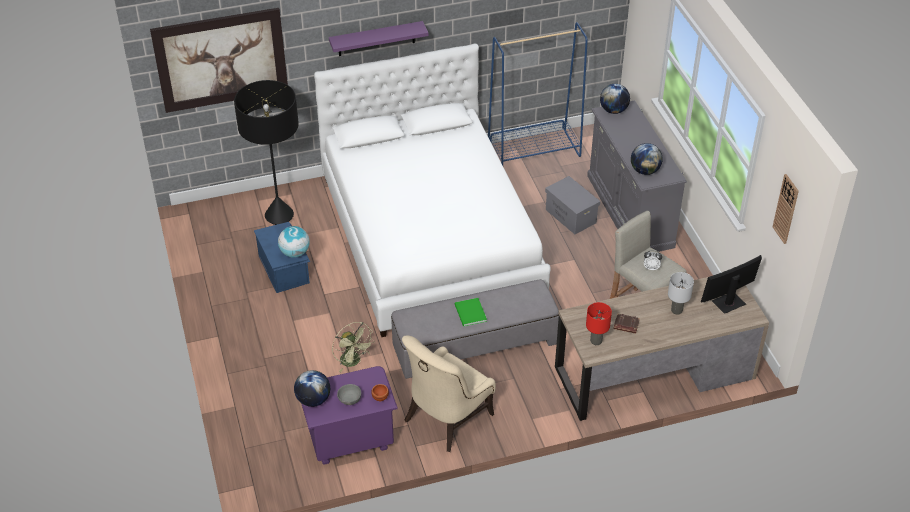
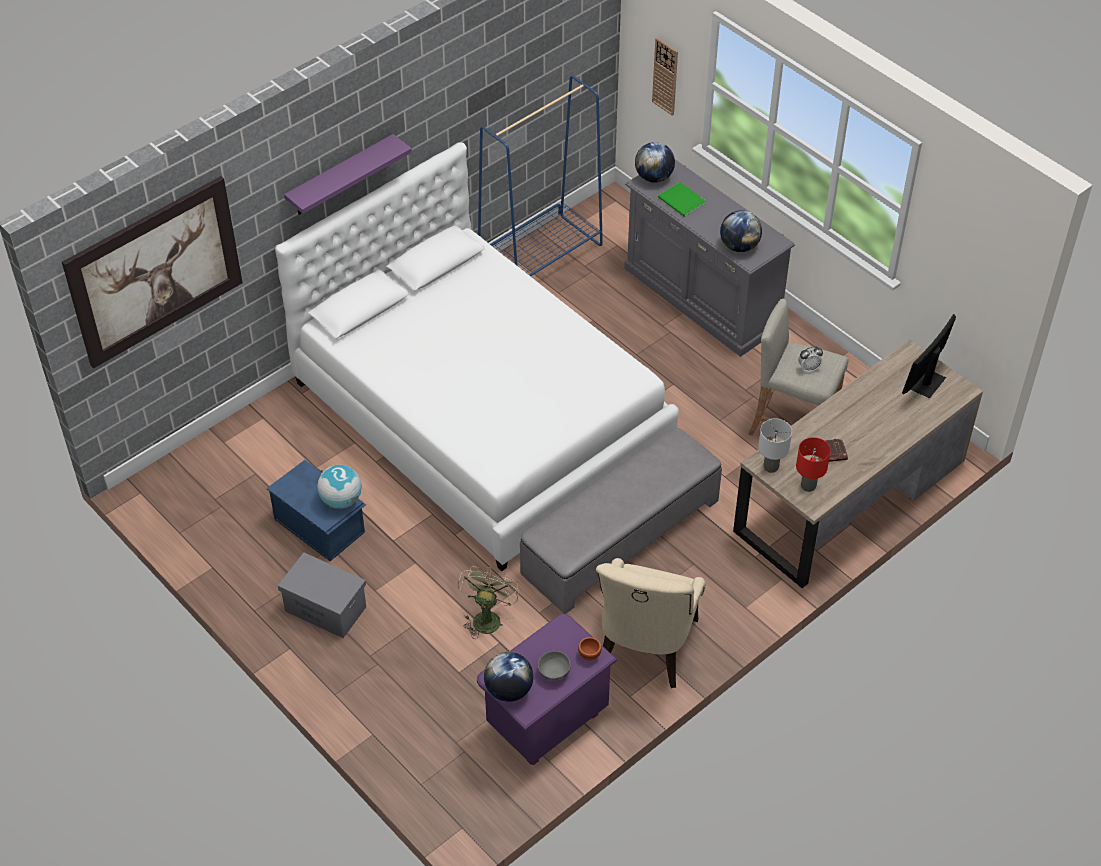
camera: 25 degrees left, 5 degrees up
(279, 217) = (268, 456): black floor lamp -> none
(353, 362) = (487, 617): green fan -> green fan turned 105 degrees counterclockwise
(470, 314) = (619, 503): green book -> green book (682, 202)
(570, 216) = (635, 328): grey storage box -> grey storage box (324, 609)
(677, 311) = (875, 414): white table lamp -> white table lamp (771, 468)
(786, 209) = (979, 250): wall clock -> wall clock (665, 76)

